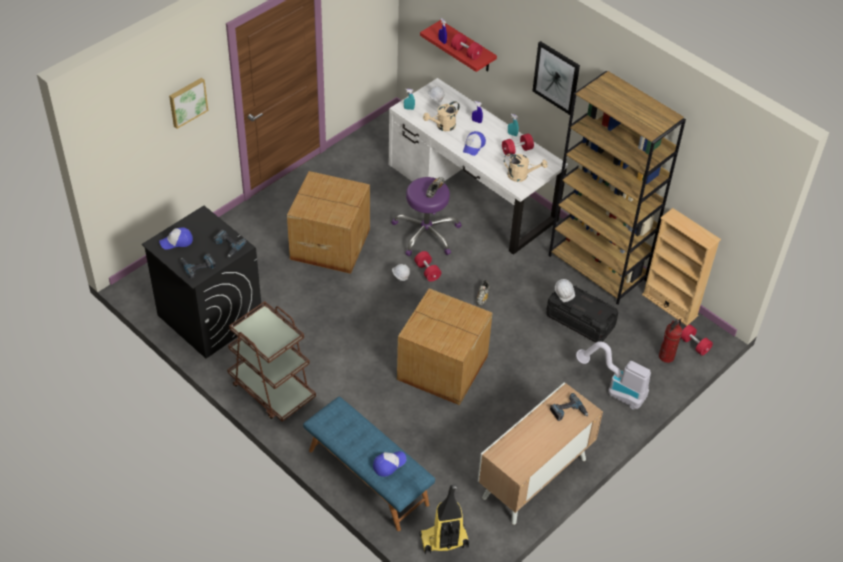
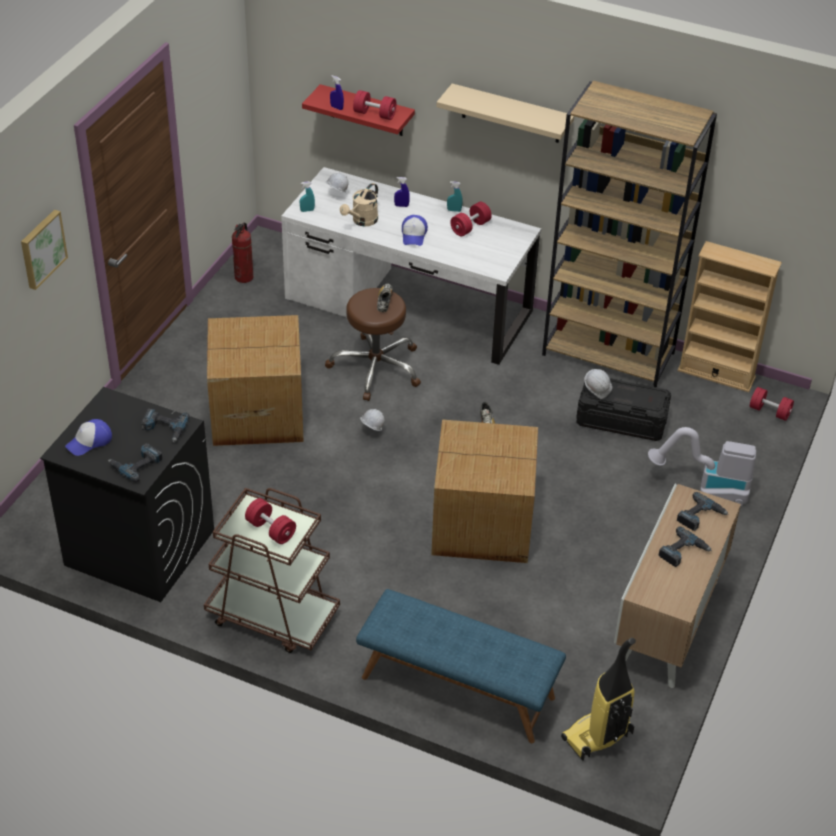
camera: 20 degrees left, 5 degrees down
(389, 464) = (499, 653): cap -> none
(426, 233) = (376, 368): purple stool -> brown stool
(427, 271) = (401, 413): red dumbbell -> red dumbbell (271, 530)
(521, 176) = (492, 255): beige watering can -> none
(542, 433) = (683, 552): none -> power drill
(556, 77) = (511, 114): picture -> beige shelf
(666, 357) = (745, 434): fire extinguisher -> fire extinguisher (244, 277)

